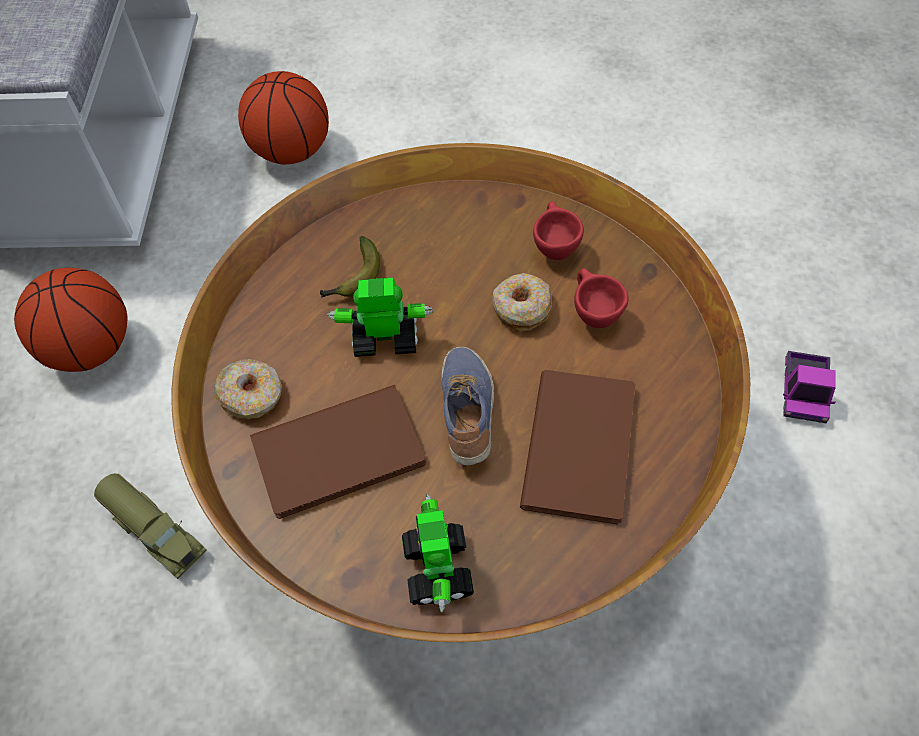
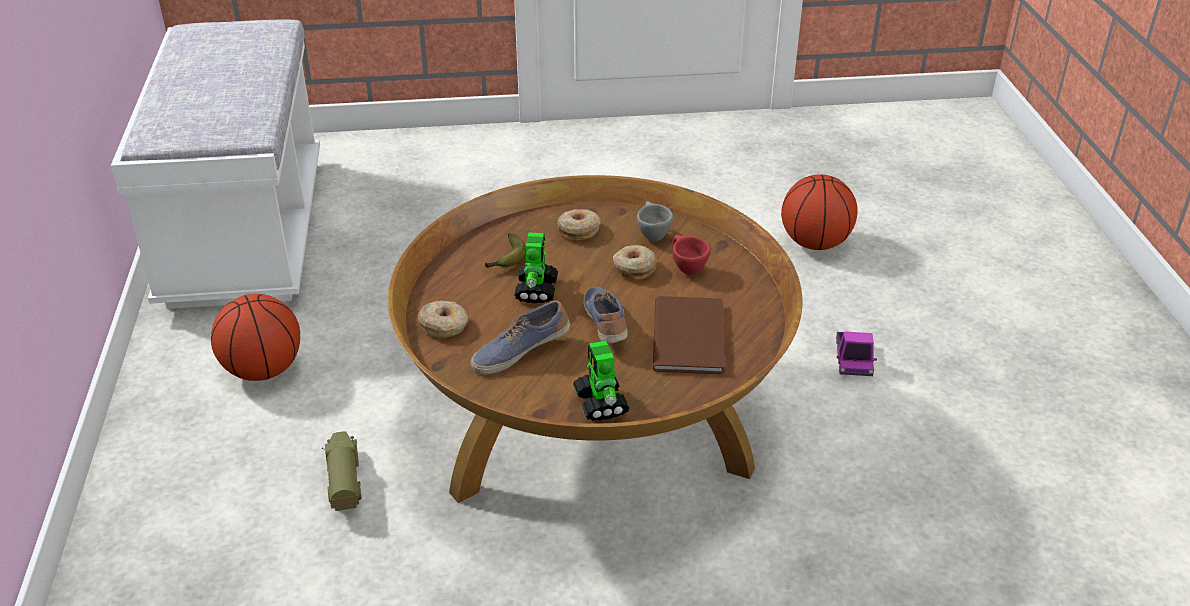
camera: 10 degrees left, 20 degrees down
(157, 532) = (343, 483): toy truck -> toy truck turned 135 degrees counterclockwise
(291, 152) = (413, 233): basketball -> basketball (814, 243)
(344, 453) = (520, 351): brown book -> shoe
(384, 337) = (536, 289): toy robot -> toy robot turned 105 degrees clockwise
(457, 232) = (578, 230): none -> donut
(554, 247) = (651, 235): red cup -> grey cup

